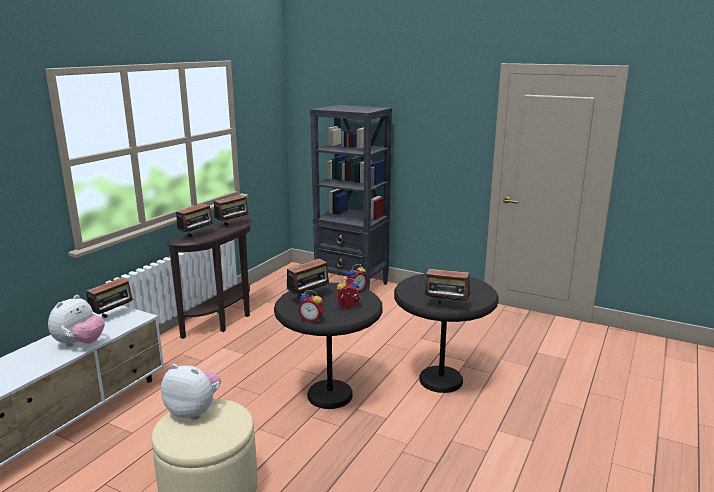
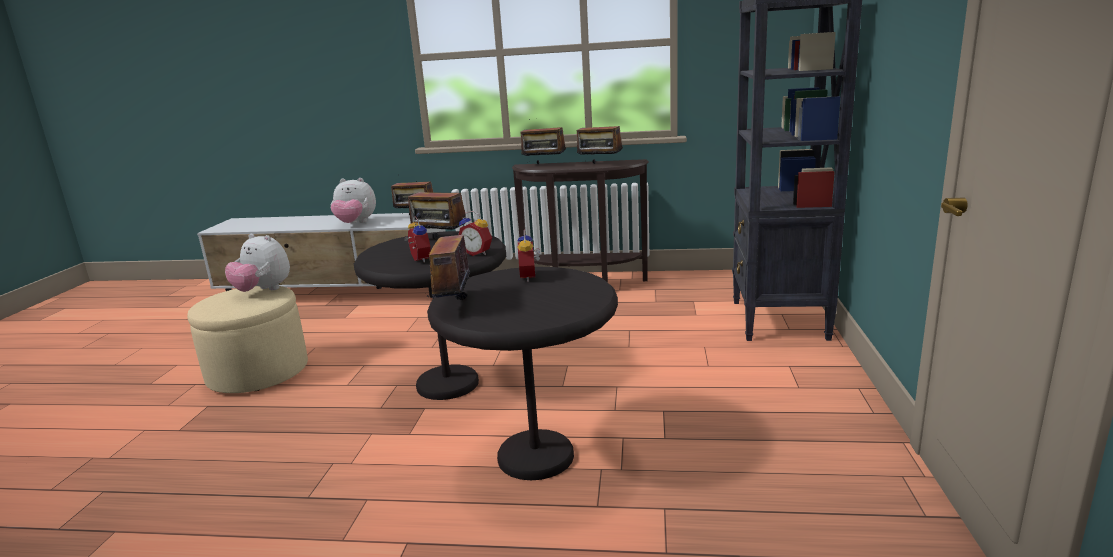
camera: 70 degrees right, 0 degrees up
(194, 411) = (263, 290): plush toy -> plush toy turned 120 degrees clockwise
(312, 319) = (374, 254): alarm clock -> alarm clock (530, 277)

